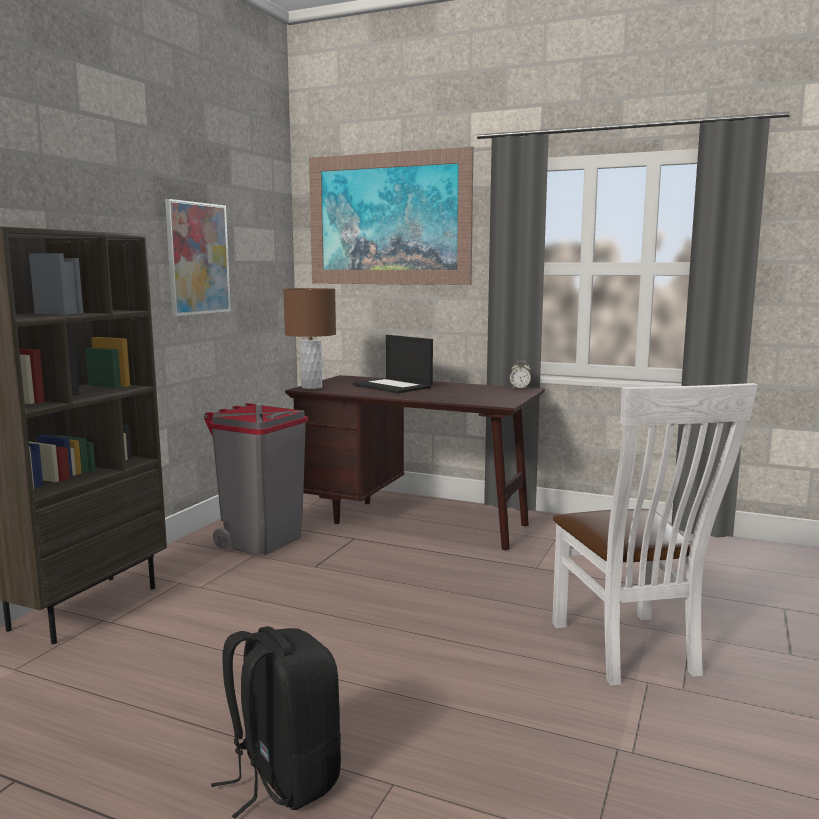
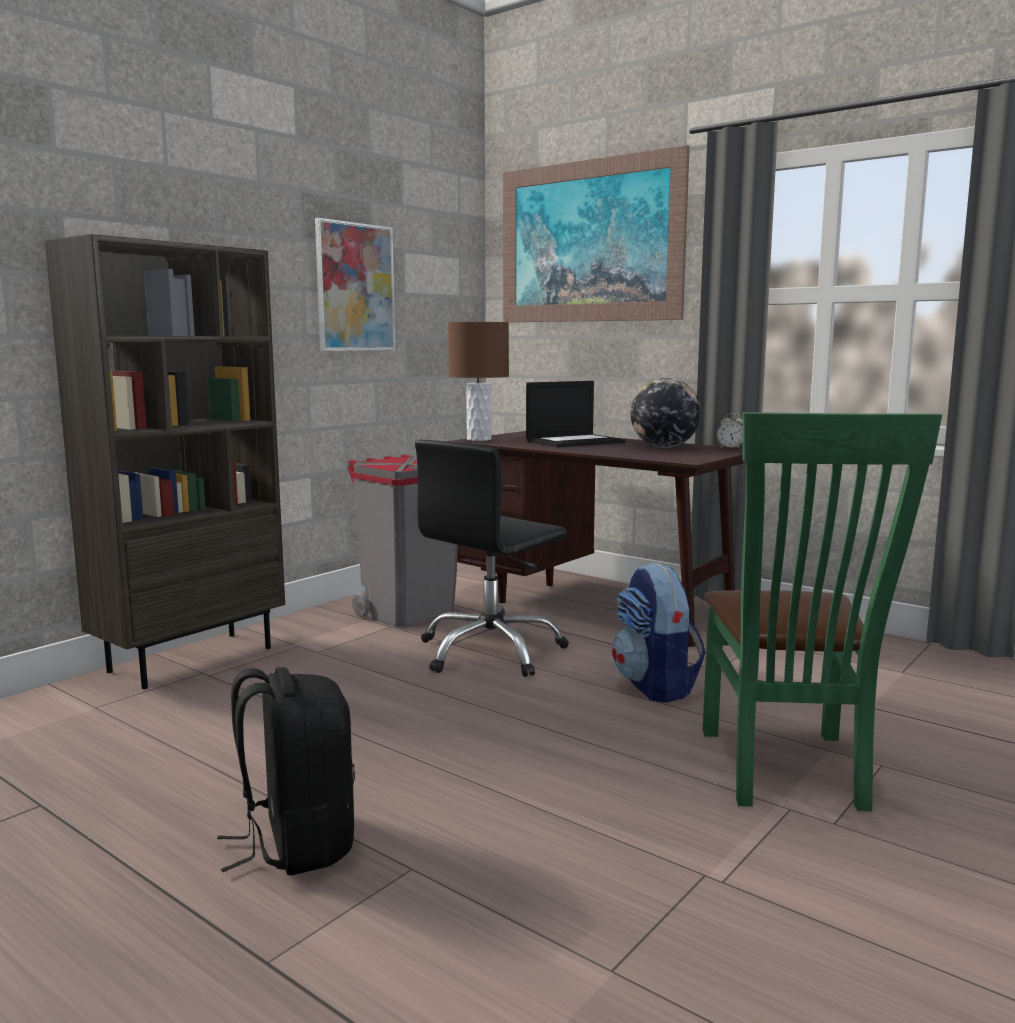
camera: 15 degrees right, 0 degrees up
(352, 571) = (491, 652): none -> black office chair
(393, 386) = (575, 441): laptop -> laptop turned 90 degrees counterclockwise
(469, 390) = (664, 447): none -> globe
(498, 588) = (655, 686): none -> backpack
(630, 652) = (787, 773): white chair -> green chair

